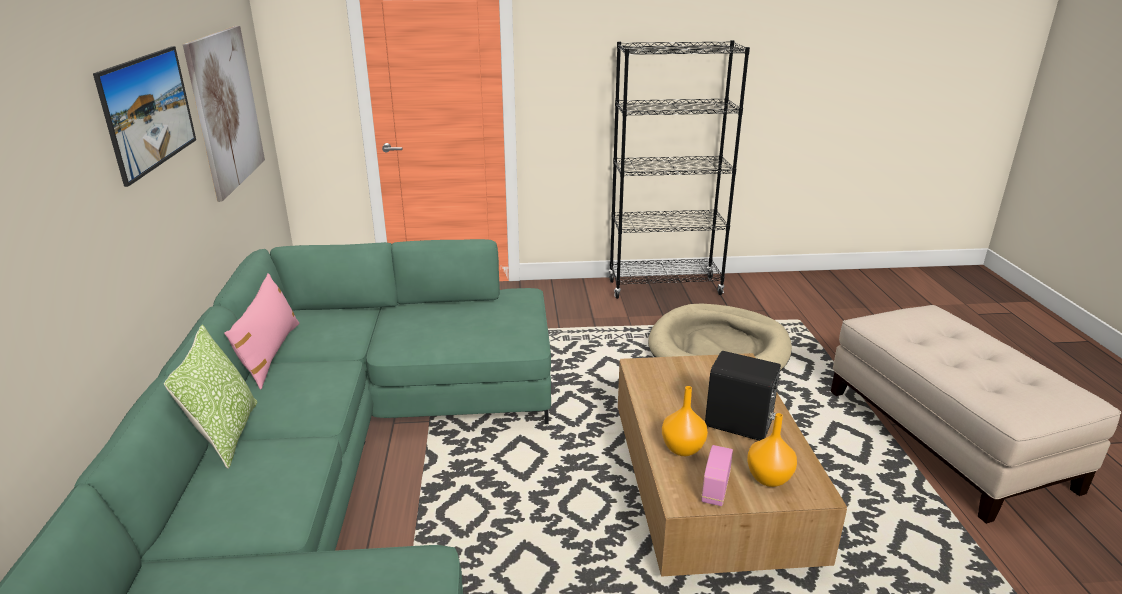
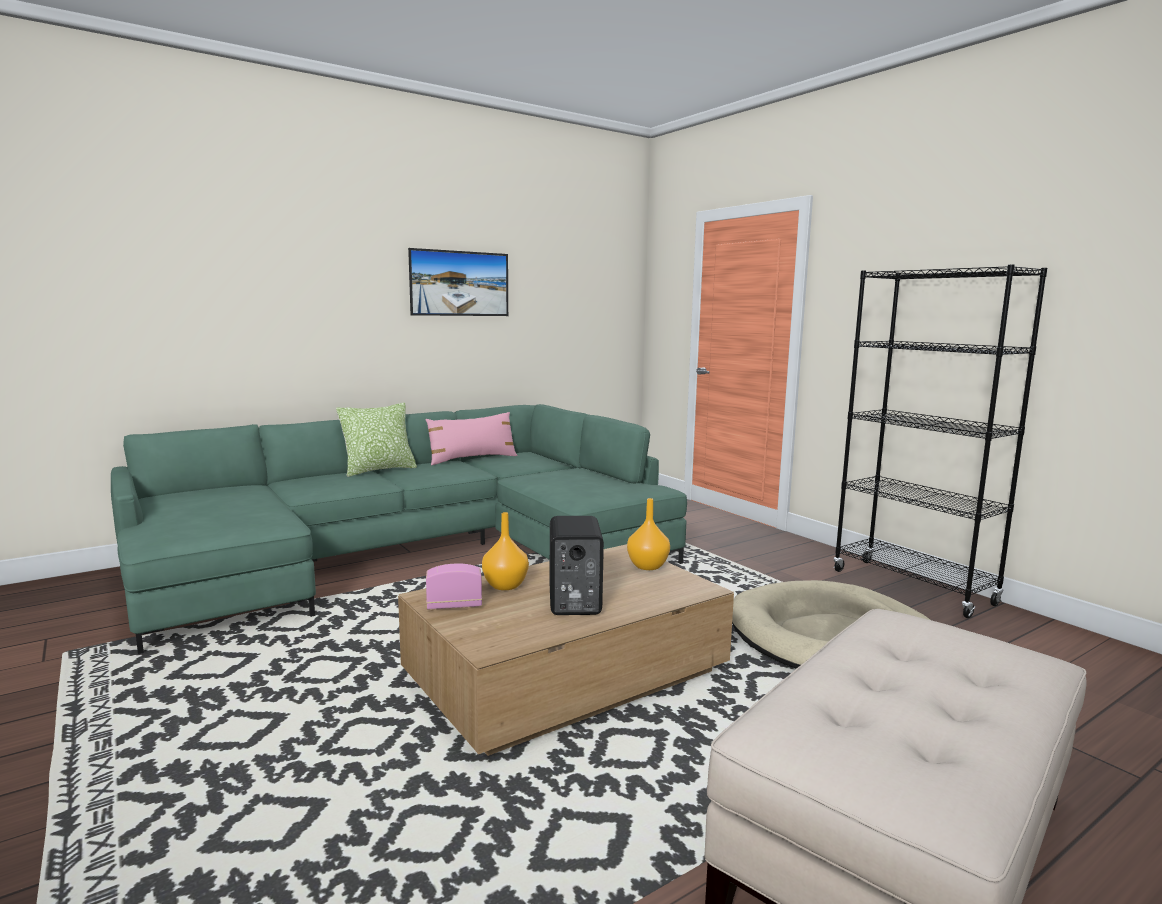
camera: 60 degrees right, 15 degrees down
(226, 109) = (567, 311): picture -> none
(769, 479) = (492, 625): orange vase -> orange vase (647, 566)

